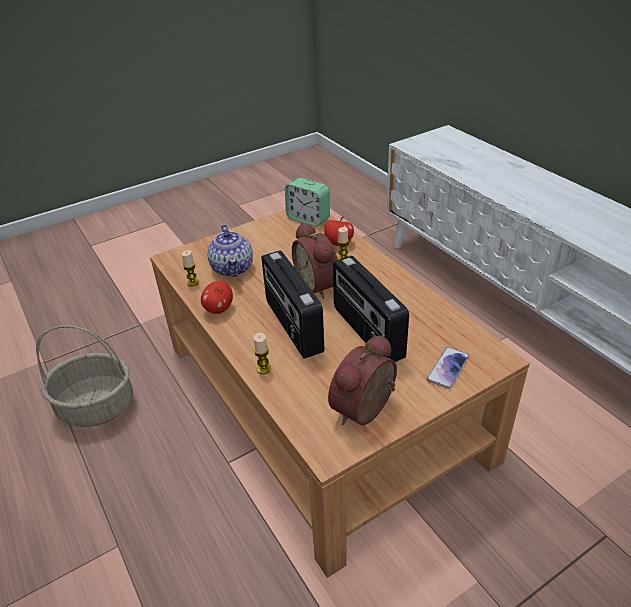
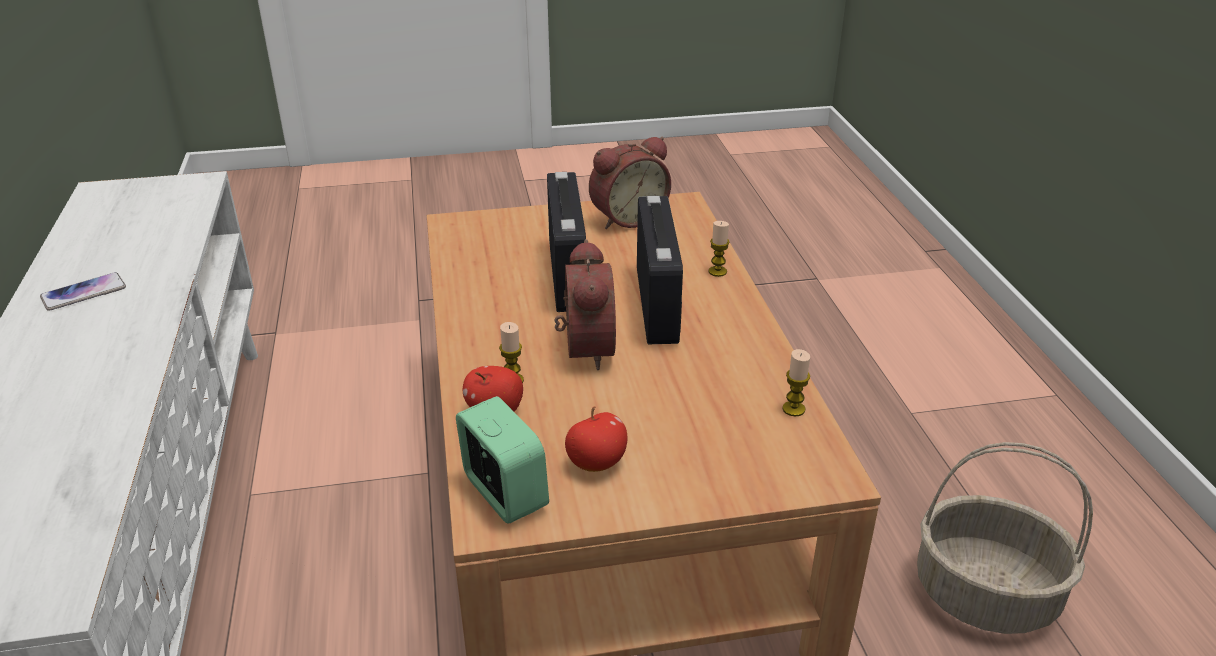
camera: 160 degrees left, 5 degrees down
(218, 309) = (757, 353): apple -> apple (597, 463)
(232, 268) = (713, 418): teapot -> none
(448, 368) = (513, 227): phone -> phone (84, 293)

